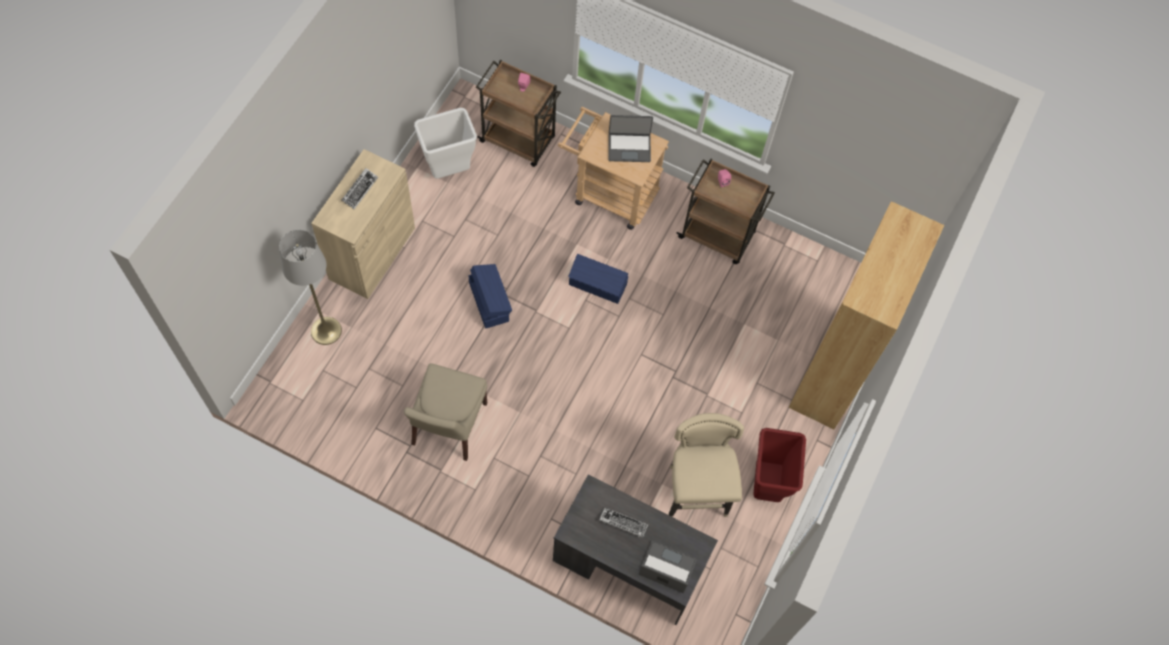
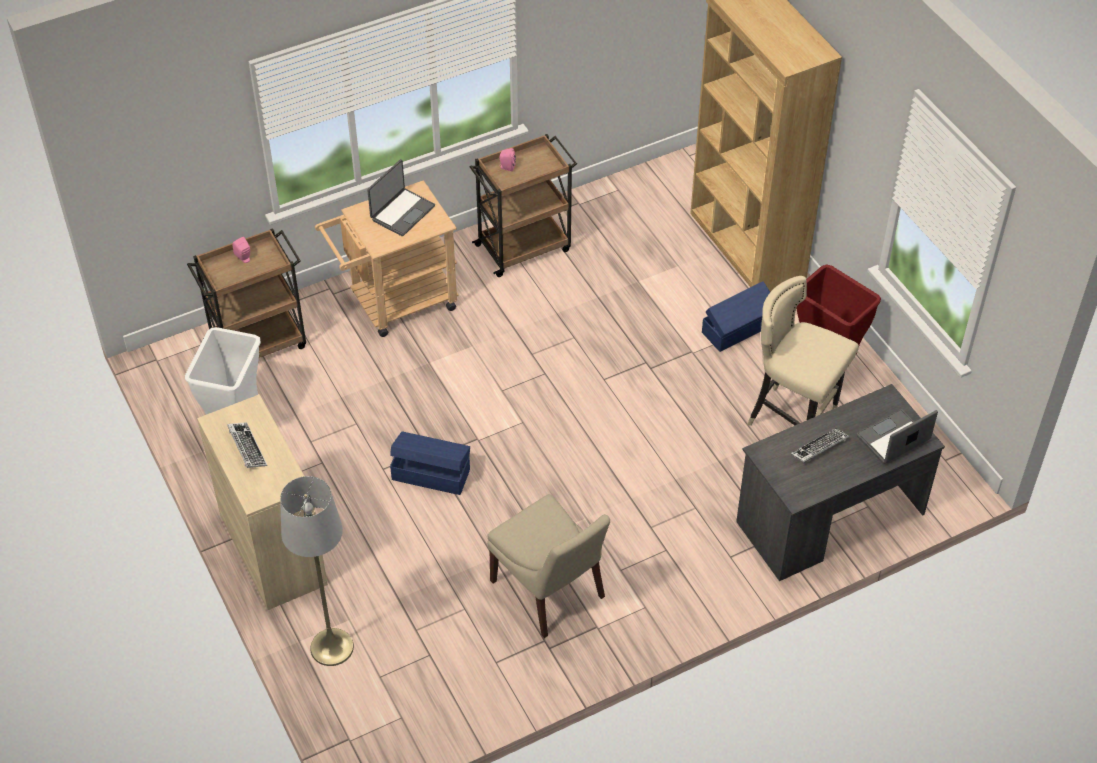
camera: 50 degrees left, 15 degrees down
(598, 285) = (494, 371): blue storage box -> blue storage box (739, 329)

